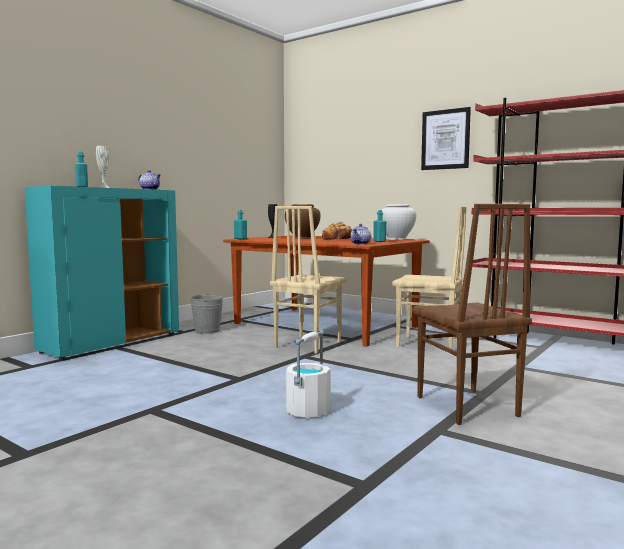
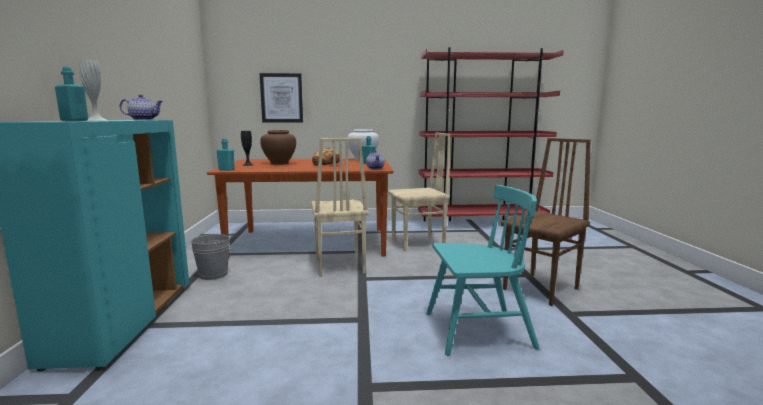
camera: 40 degrees left, 5 degrees up
(307, 411) = (477, 330): white bucket -> turquoise chair
(445, 139) = (381, 74): picture -> picture (281, 98)
(465, 407) = (542, 289): brown chair -> brown chair turned 75 degrees counterclockwise

